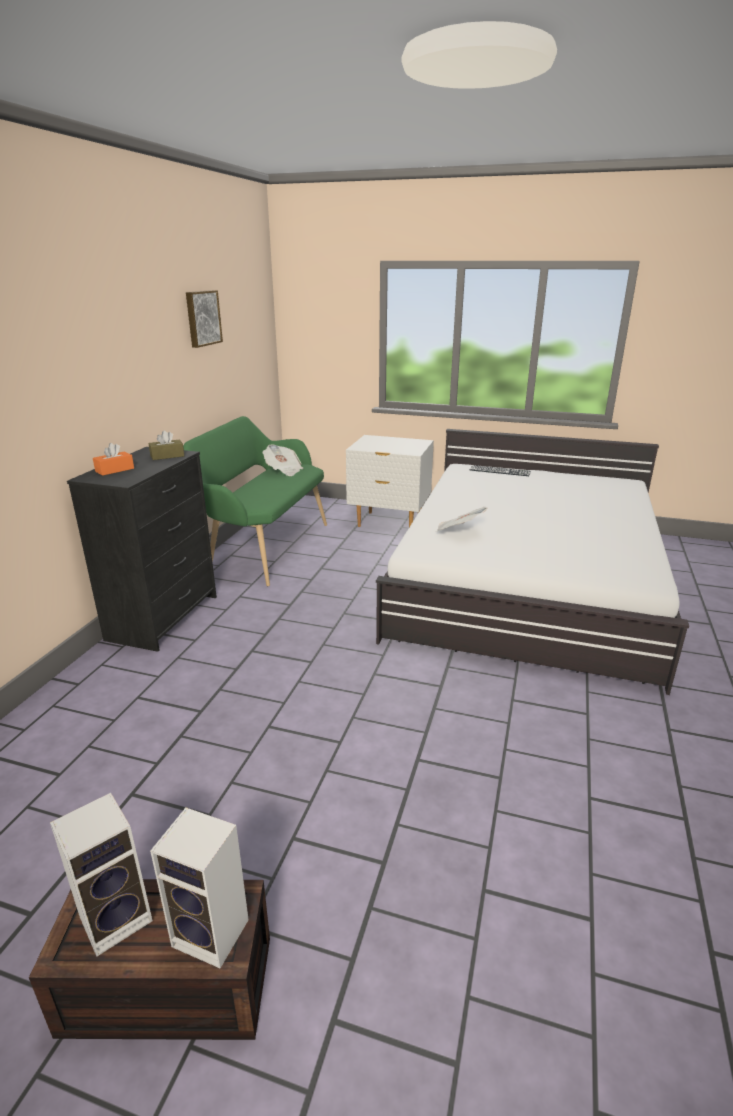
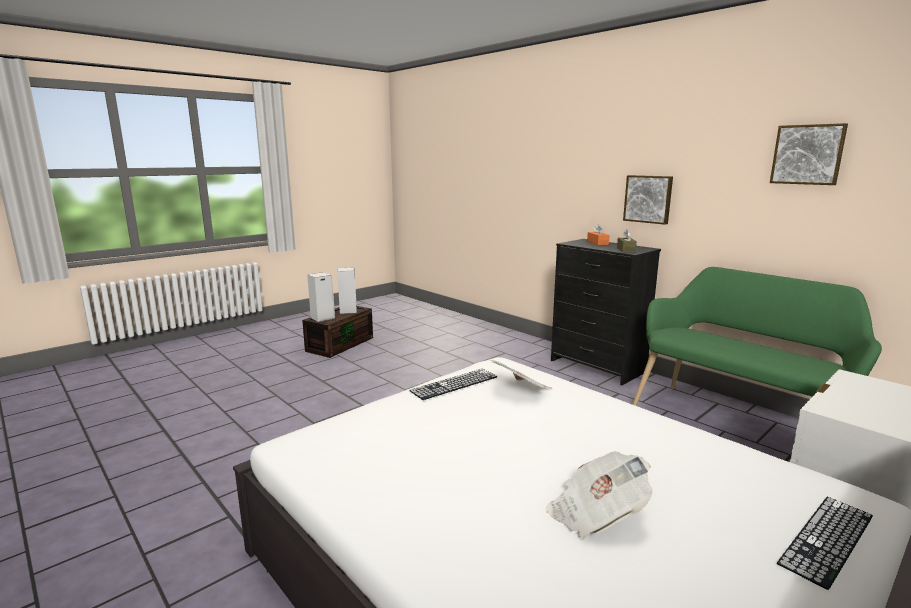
camera: 120 degrees right, 10 degrees down
(118, 392) = (648, 199): none -> picture
(283, 470) = (801, 359): newspaper -> newspaper (595, 514)
(484, 554) = (454, 384): none -> keyboard

